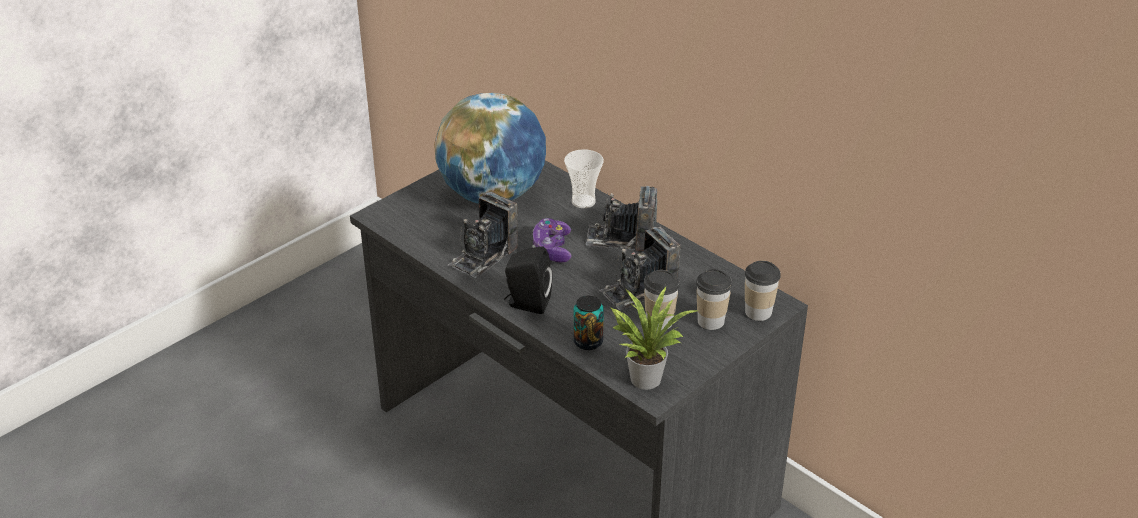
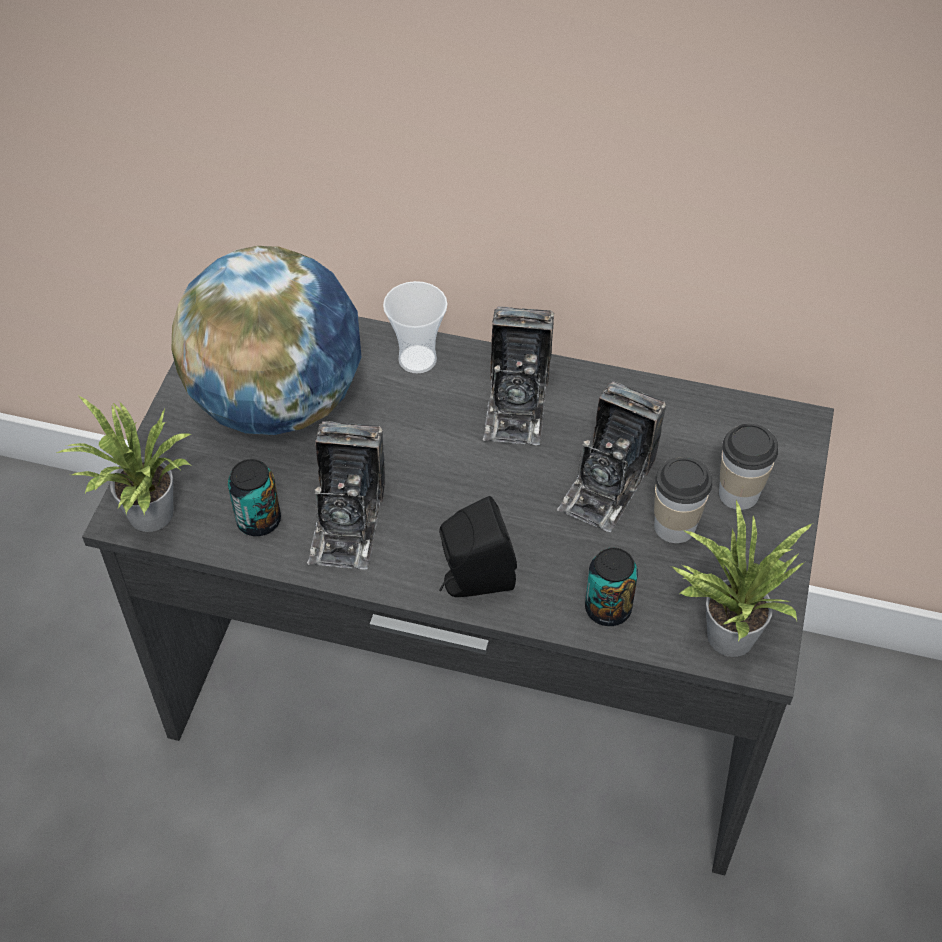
camera: 30 degrees left, 15 degrees up
(386, 219) = (146, 518): none -> potted plant
(439, 239) = (258, 520): none -> can
(552, 249) = (436, 464): game controller -> none
(620, 238) = (516, 403): camera -> camera turned 60 degrees counterclockwise
(758, 312) = (785, 449): cup -> none

